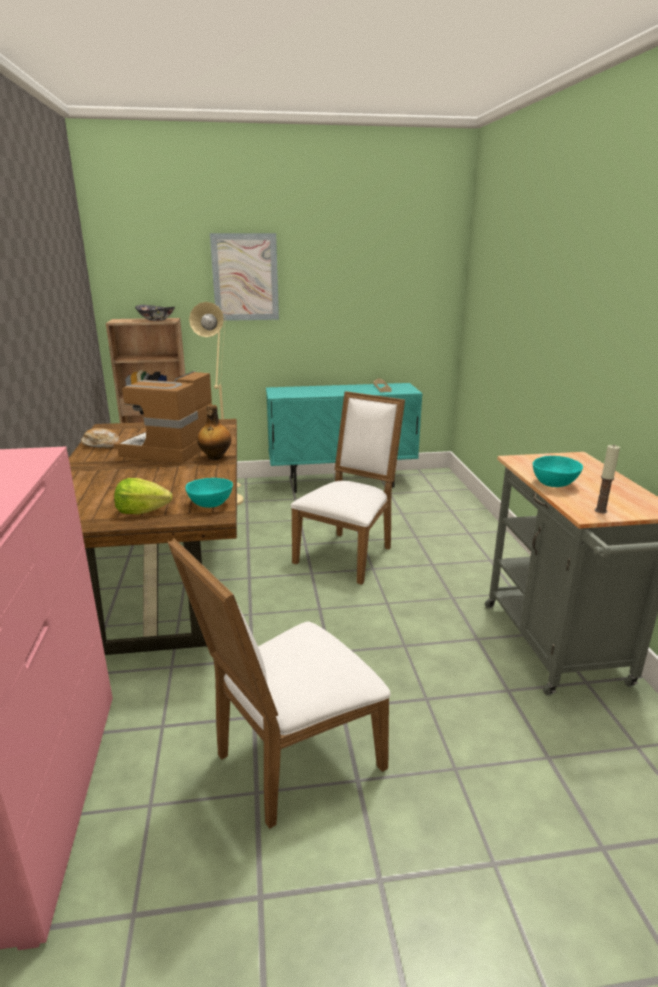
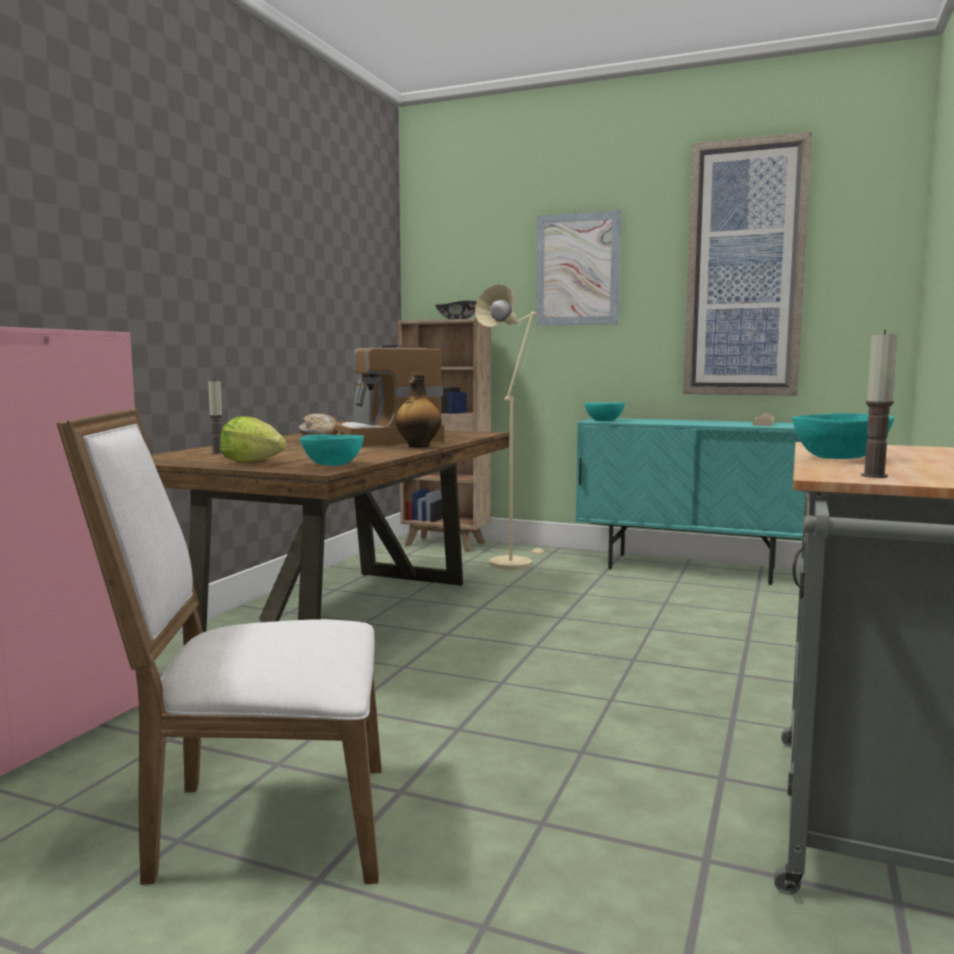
camera: 30 degrees right, 15 degrees down
(83, 499) = (217, 453): none -> candle
(170, 448) = (384, 439): coffee machine -> coffee machine turned 75 degrees counterclockwise
(284, 395) = (604, 421): none -> turquoise bowl
(349, 553) = (614, 638): white chair -> none
(363, 282) = (745, 269): none -> picture

